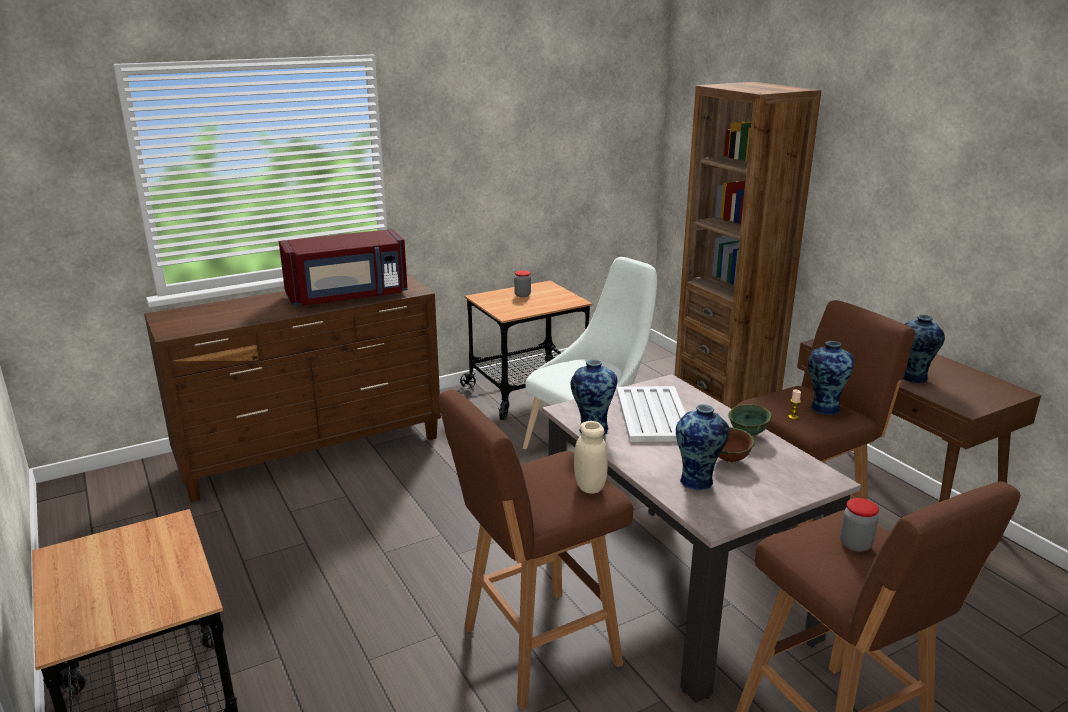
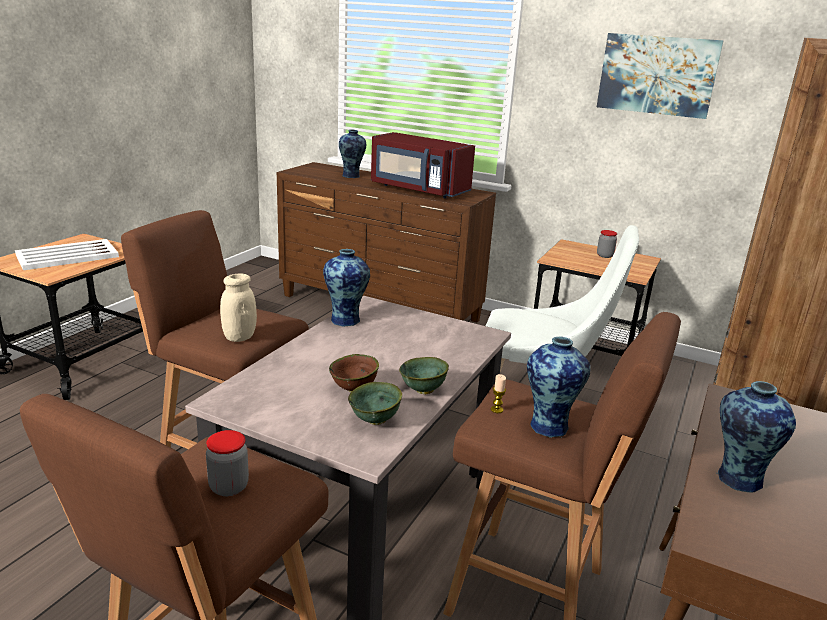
camera: 55 degrees right, 0 degrees up
(513, 120) = (657, 75): none -> picture
(653, 414) = (407, 339): white tray -> white tray (68, 256)
(698, 481) = (294, 381): vase -> vase (352, 176)
(785, 464) = (375, 421): none -> green bowl

